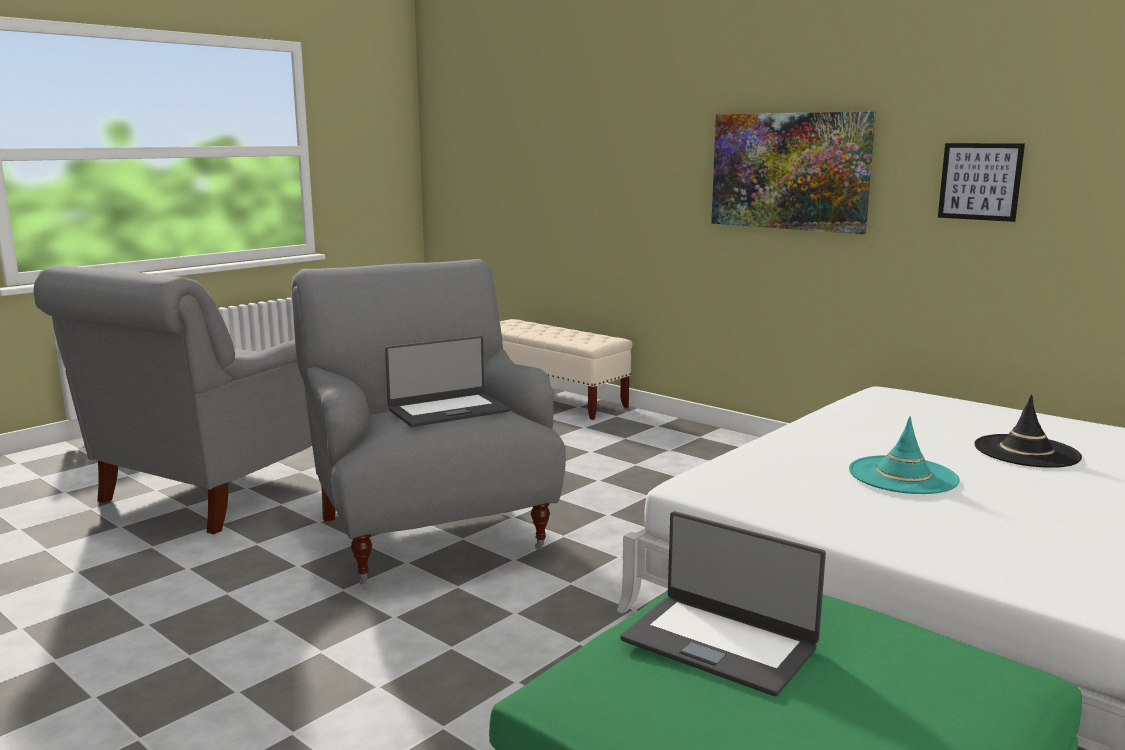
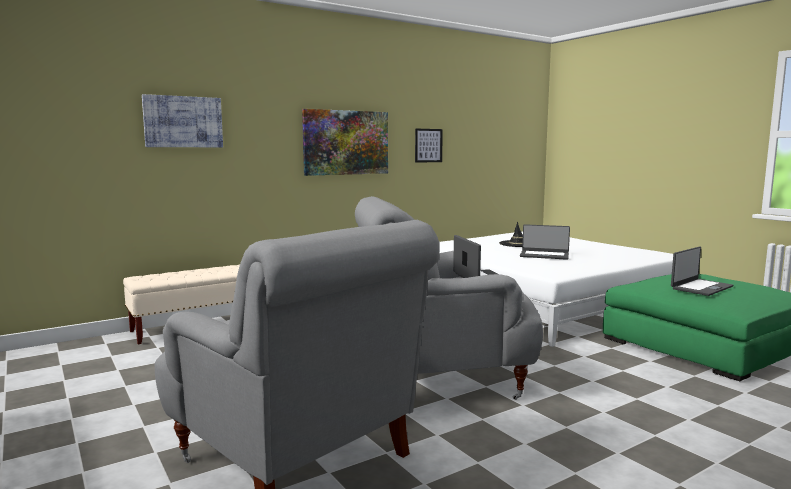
camera: 75 degrees left, 5 degrees down
(576, 140) = (183, 122): none -> picture
(903, 476) = (544, 255): turquoise hat -> laptop

